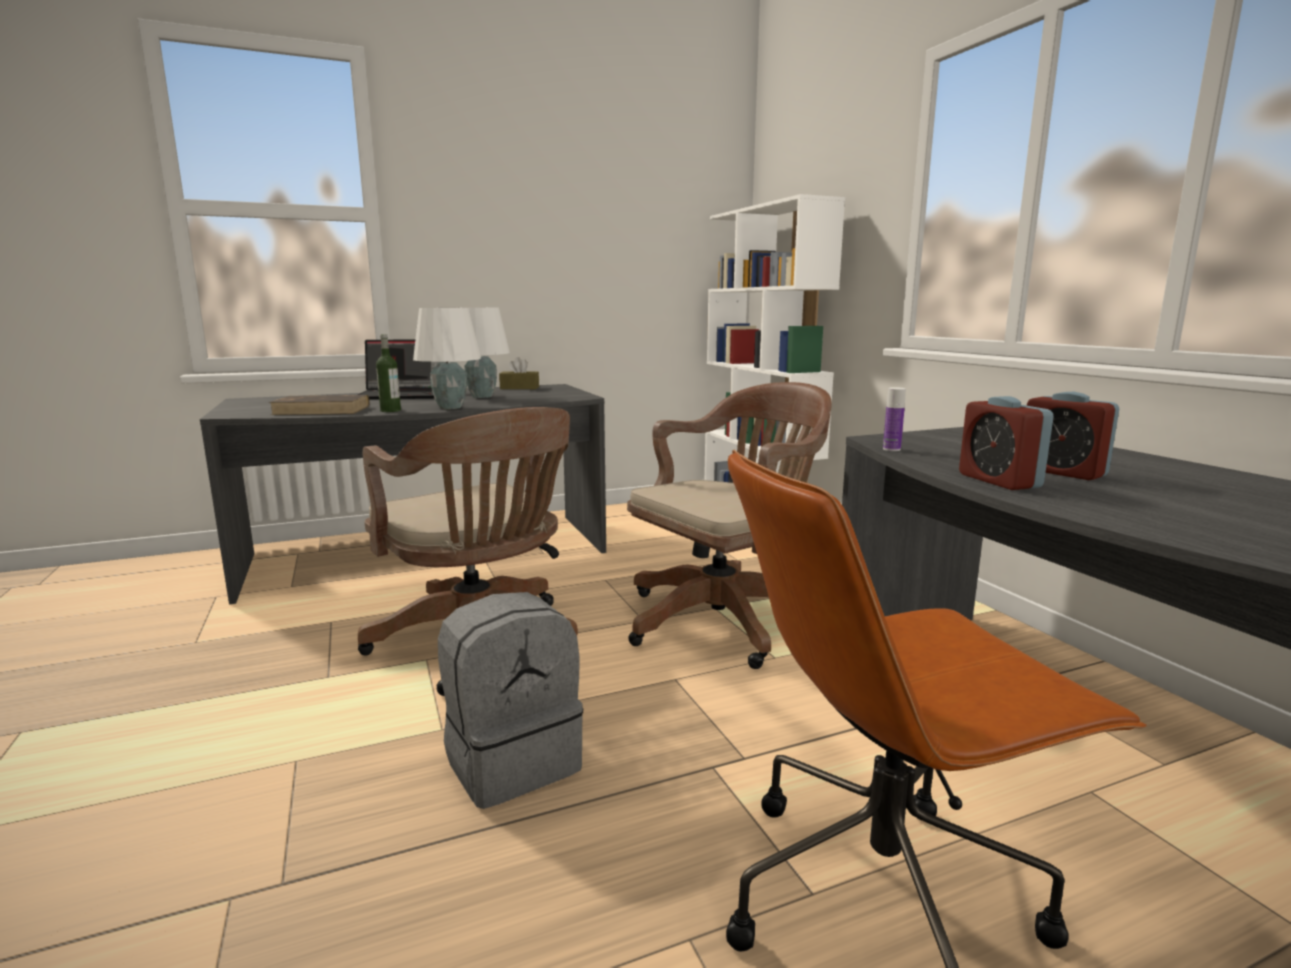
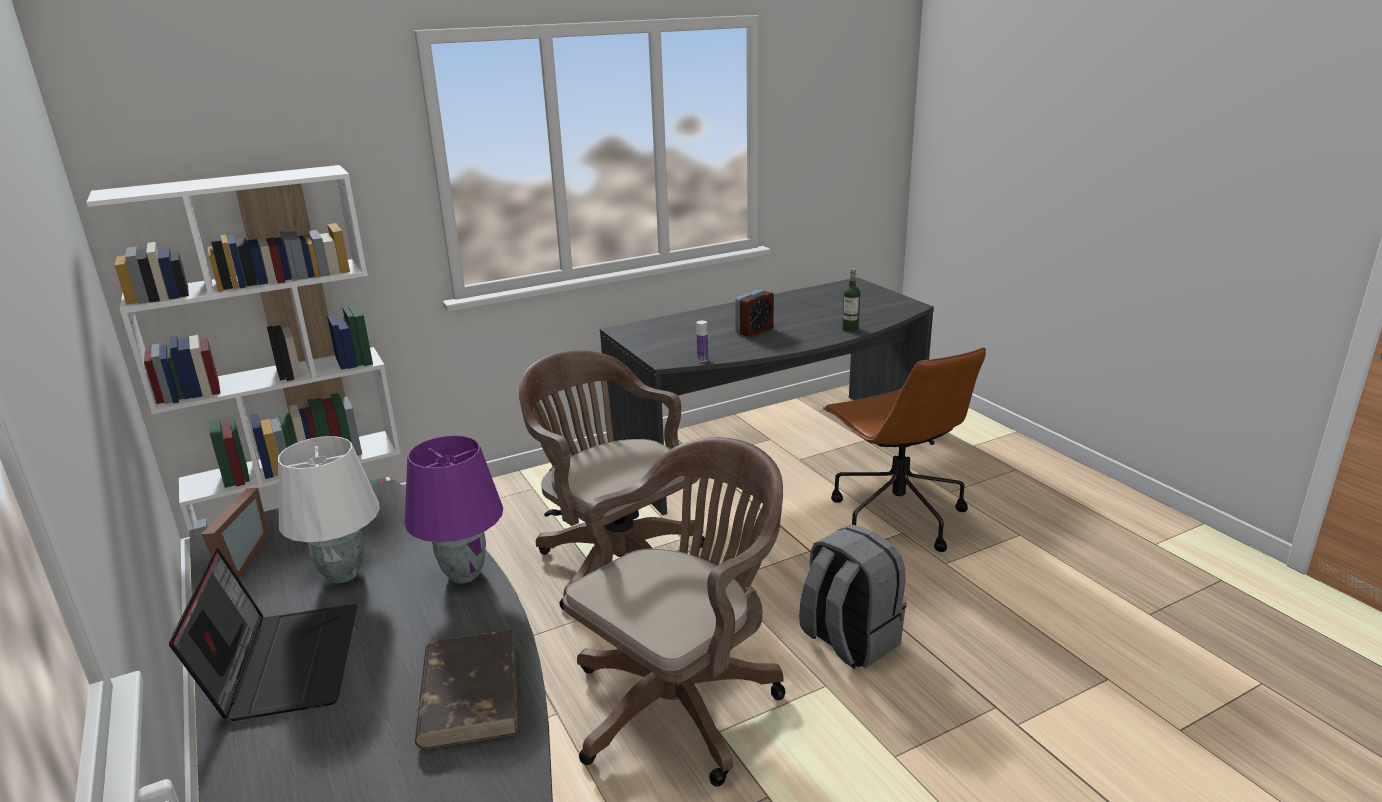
camera: 95 degrees left, 10 degrees up
(390, 410) = (488, 619): bottle -> bottle (850, 329)
(451, 407) = (463, 574): white table lamp -> purple table lamp
(519, 388) = (235, 561): brown tissue box -> picture frame
(999, 481) = (781, 344): alarm clock -> none

